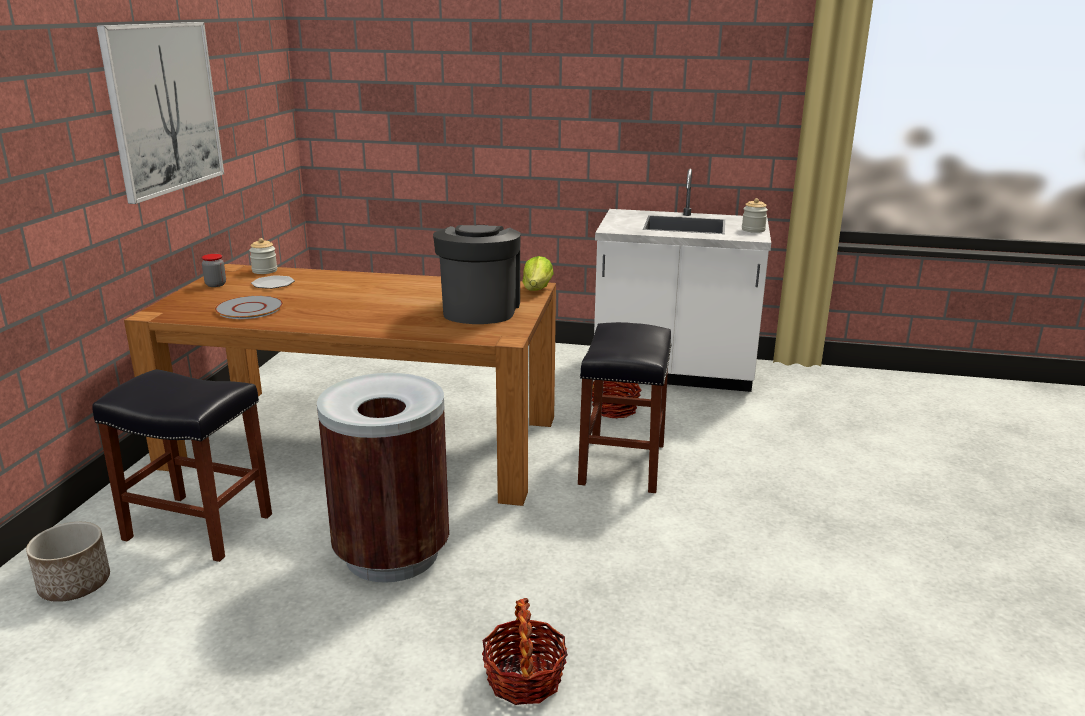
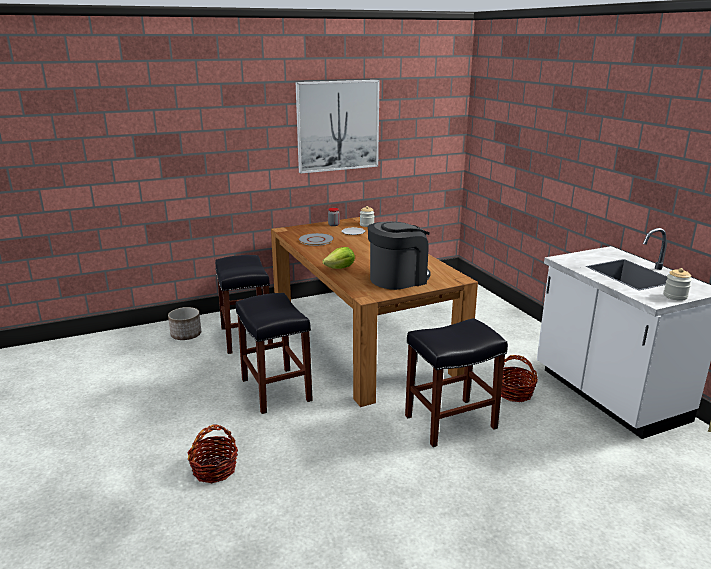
camera: 55 degrees right, 0 degrees up
(391, 554) = (275, 389): brown trash can -> black stool
(537, 289) = (456, 281): lettuce -> lettuce (340, 268)

